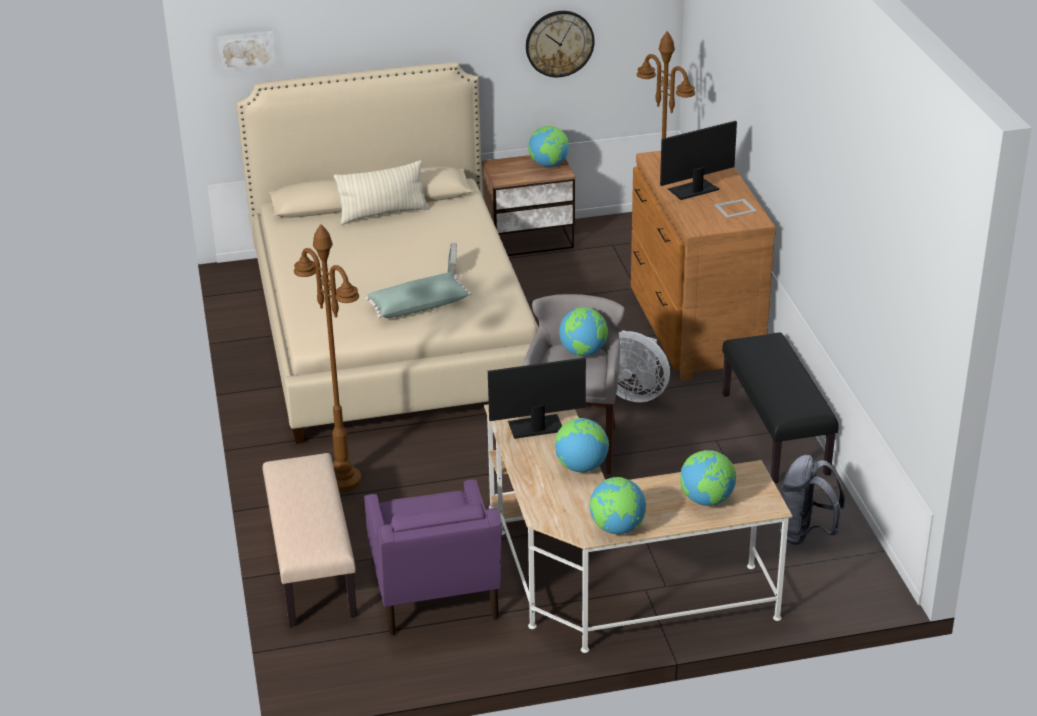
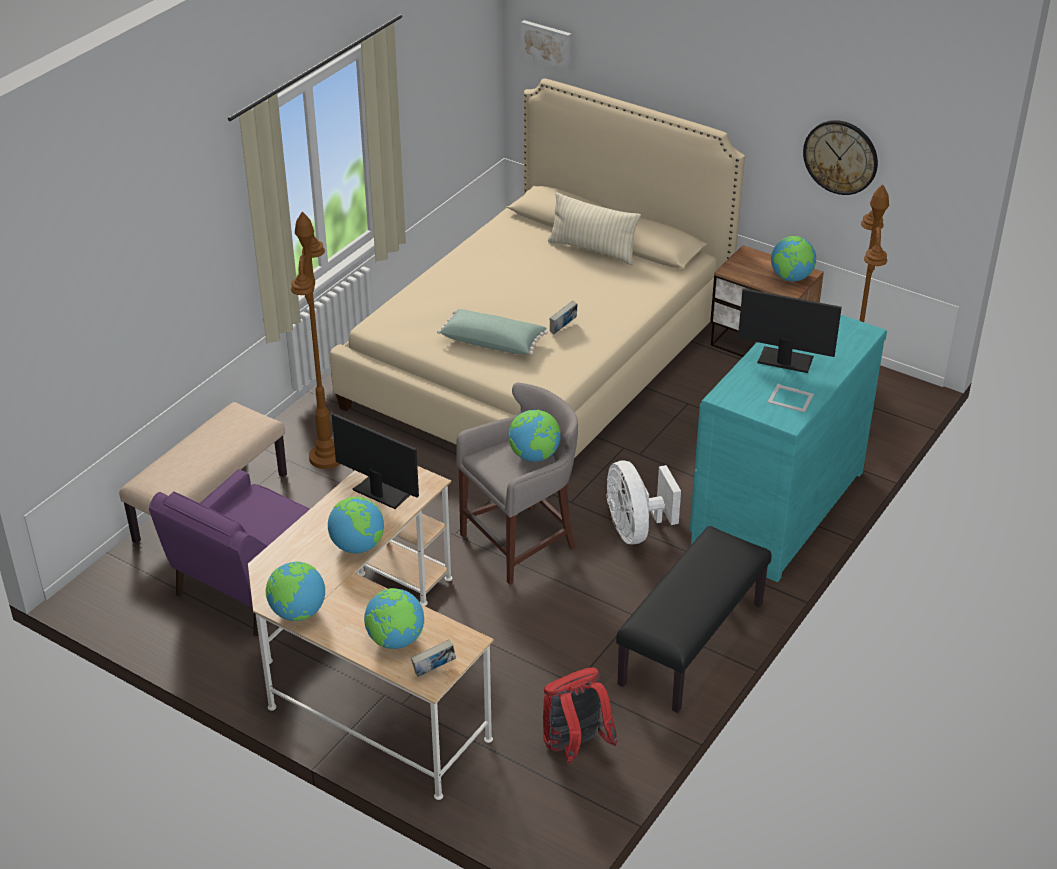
camera: 45 degrees right, 5 degrees up
(693, 329) = (774, 507): brown dresser -> turquoise dresser
(760, 499) = (434, 670): none -> book
(806, 533) = (575, 746): grey backpack -> red backpack

